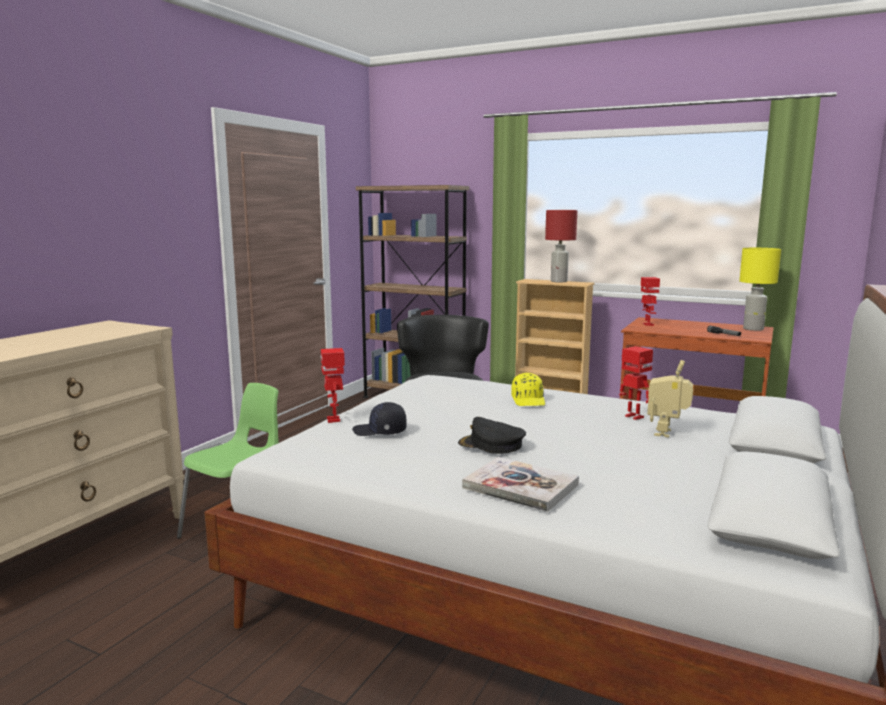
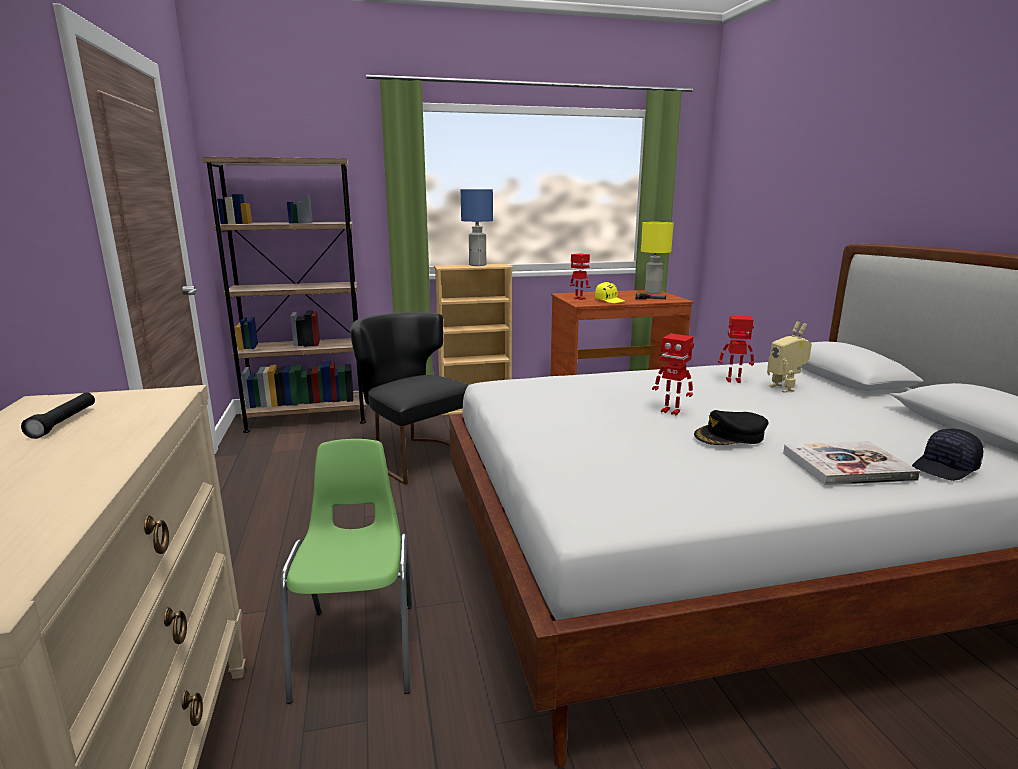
camera: 40 degrees left, 5 degrees up
(89, 331) = (64, 422): none -> black flashlight
(334, 420) = (538, 457): toy robot -> toy robot (671, 411)
(380, 431) = (614, 455): black cap -> black cap (946, 468)
(529, 400) = (639, 386): yellow cap -> yellow cap (610, 300)
(559, 281) = (478, 265): red table lamp -> blue table lamp

